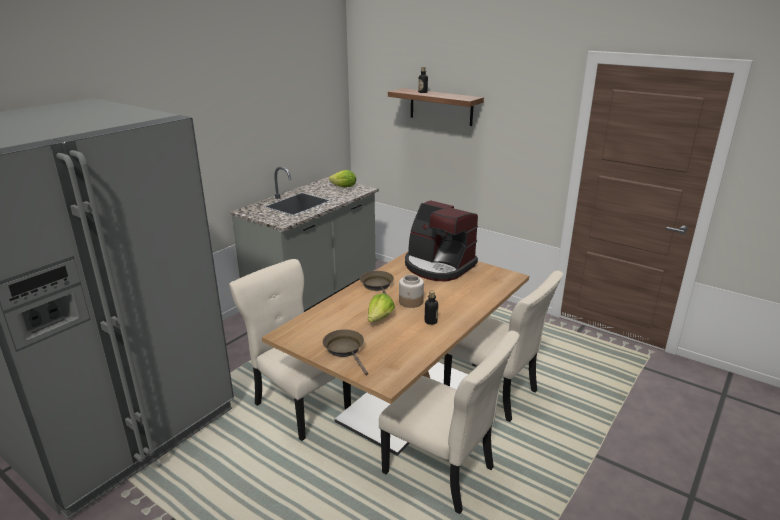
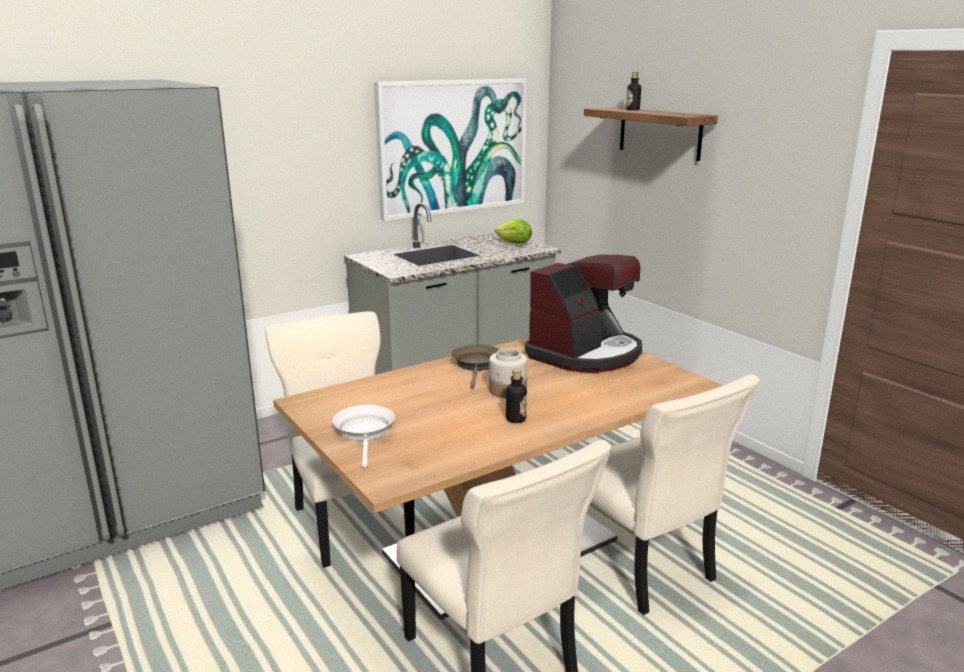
camera: 20 degrees right, 5 degrees down
(293, 122) = (453, 146): none -> picture
(345, 350) = (365, 433): brown frying pan -> white frying pan
(380, 318) = (445, 404): lettuce -> none
(438, 266) = (586, 354): coffee machine -> coffee machine turned 105 degrees counterclockwise

